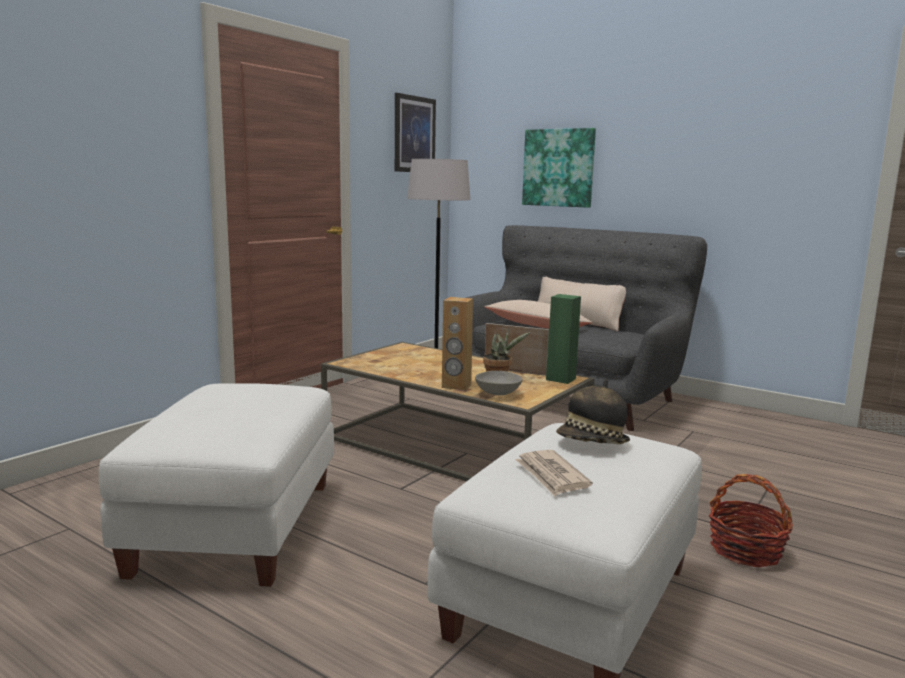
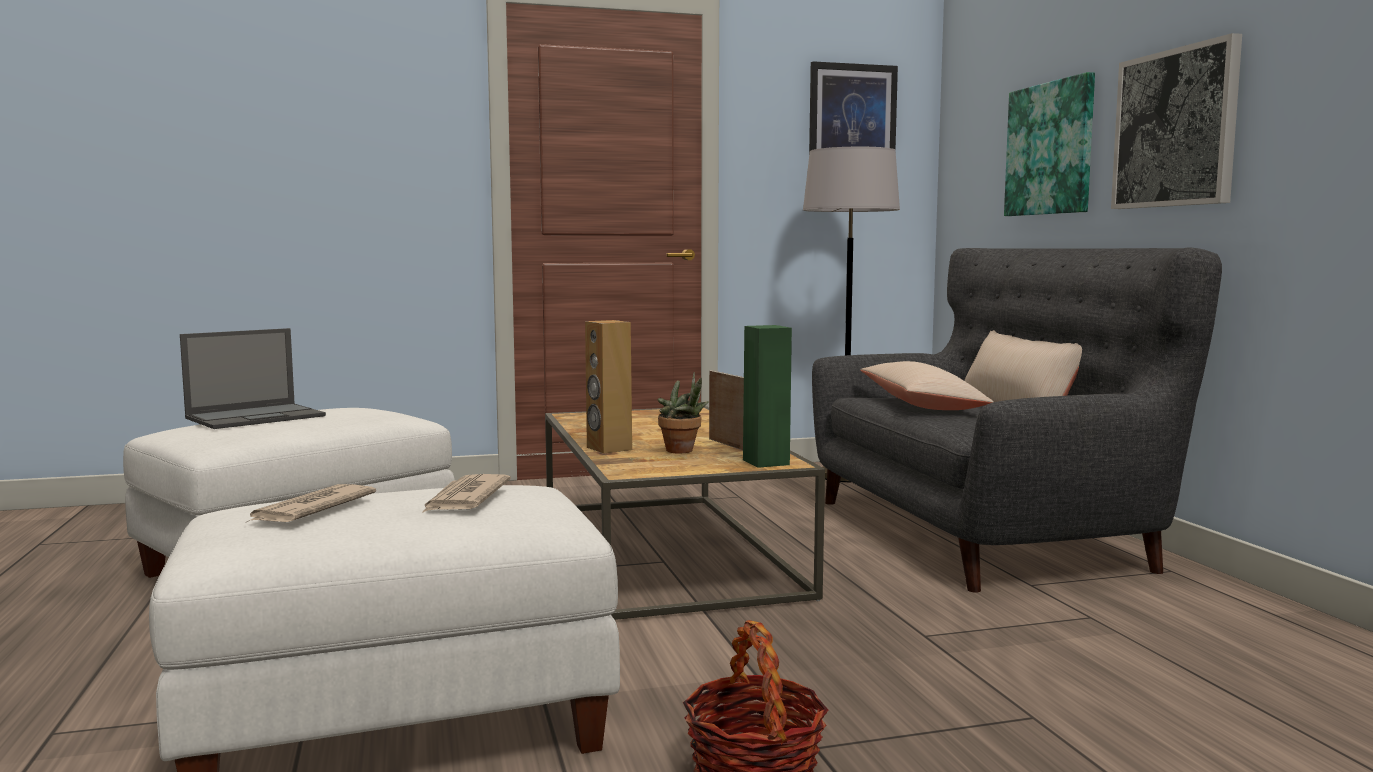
camera: 40 degrees right, 5 degrees down
(196, 410) = (257, 417): none -> laptop
(497, 393) = (628, 462): grey bowl -> none
(592, 443) = (465, 498): hat -> newspaper
(657, 168) = (1176, 128): none -> picture

